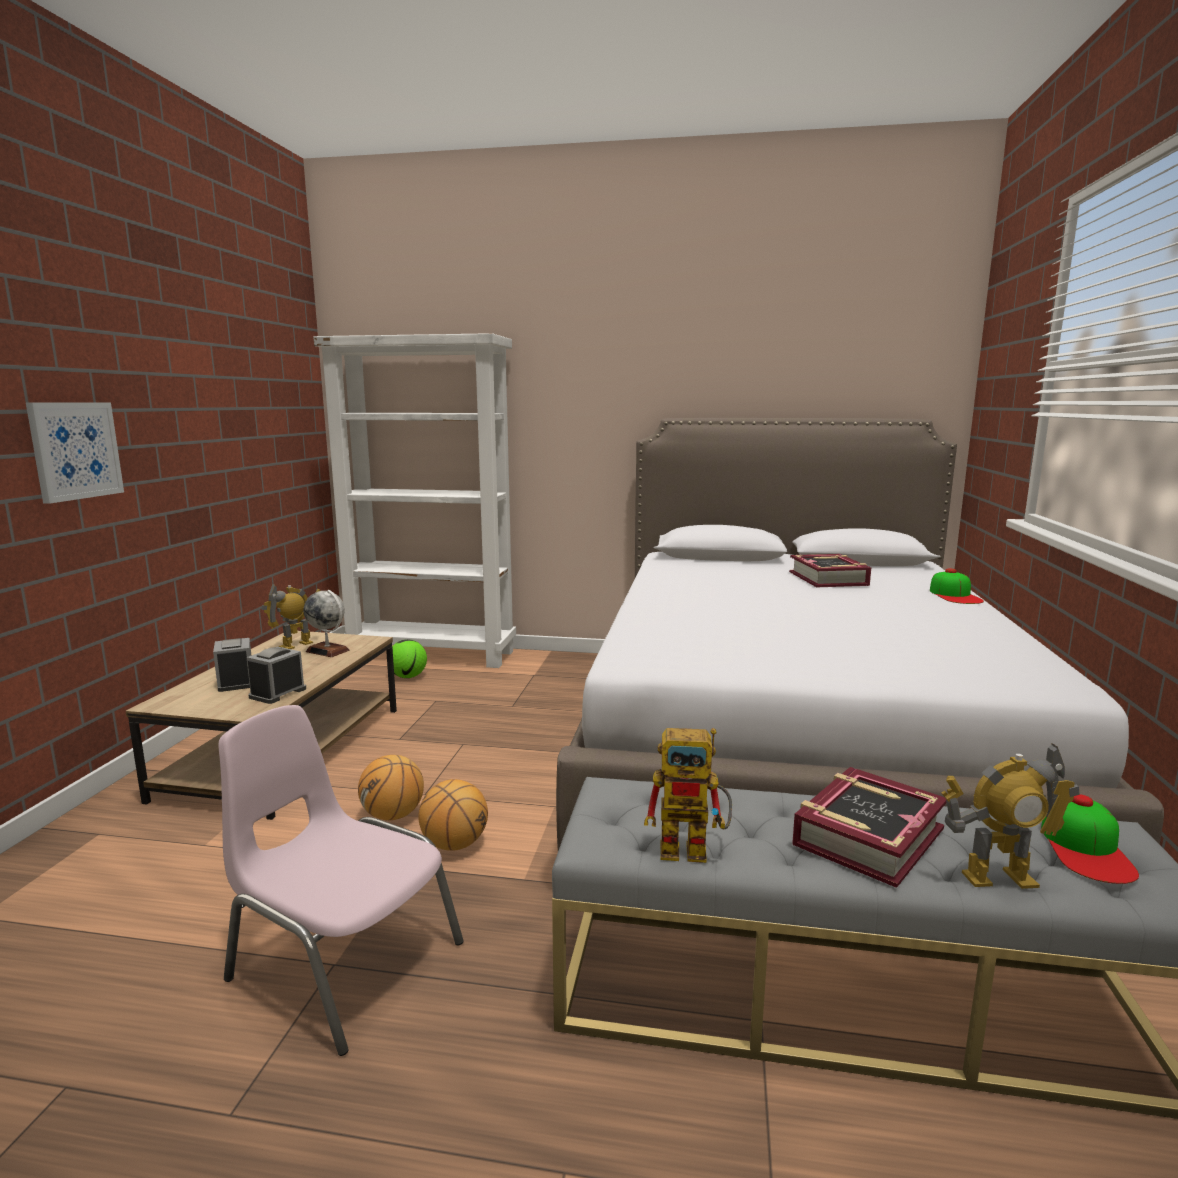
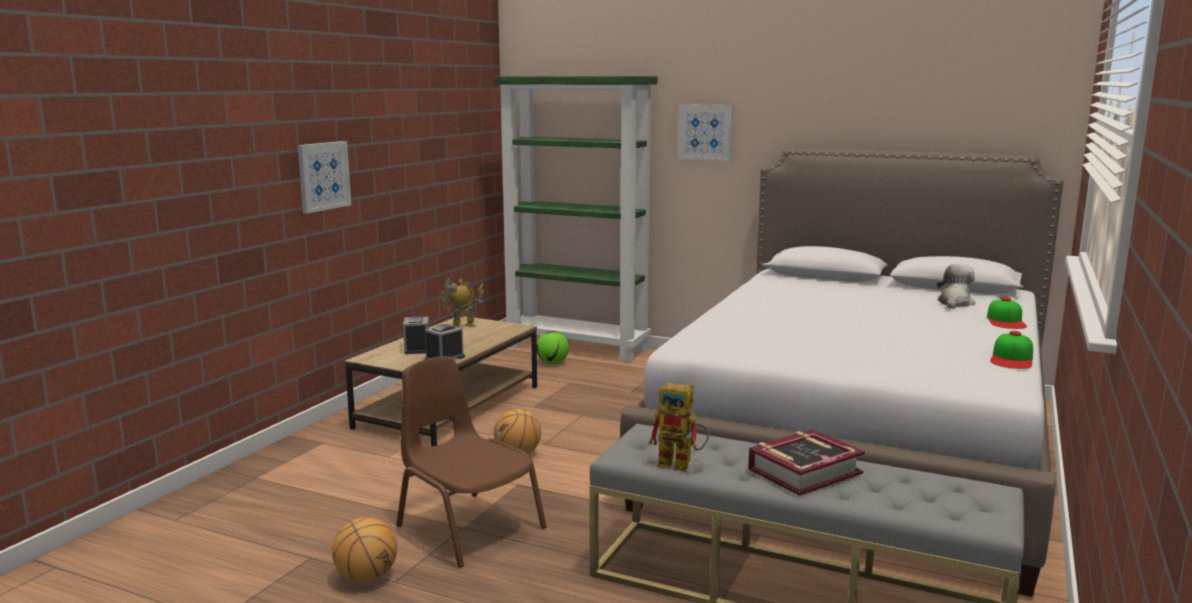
camera: 15 degrees right, 0 degrees up
(328, 651) = (485, 332): globe -> none
(343, 961) = (468, 526): pink chair -> brown chair
(433, 654) = (578, 347): white bookcase -> green bookcase
(454, 845) = (556, 476): basketball -> basketball (366, 578)
(570, 403) = (705, 132): none -> picture
(828, 579) = (904, 300): book -> none
(881, 579) = (954, 303): none -> plush toy
(998, 878) = (874, 499): toy robot -> none
(1086, 848) = (956, 494): cap -> cap (1012, 359)

